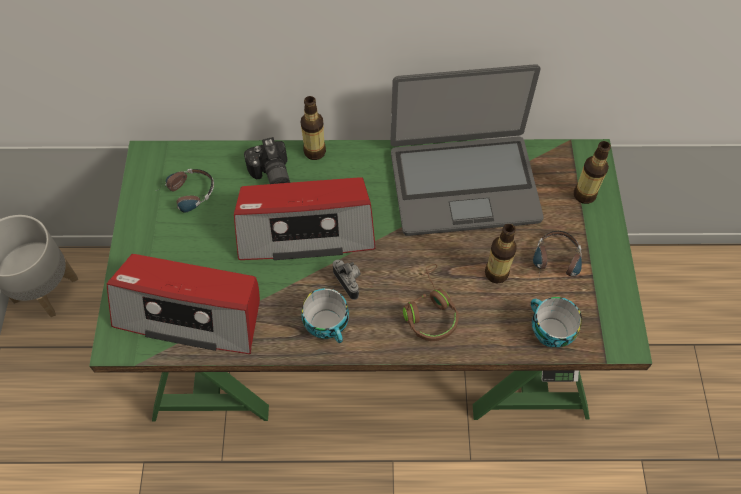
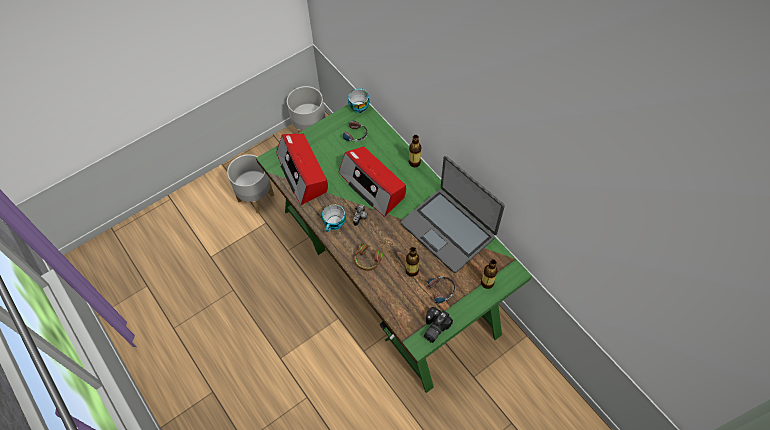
camera: 55 degrees right, 0 degrees up
(84, 447) = (256, 197): none -> grey planter
(270, 175) = (388, 155): camera -> camera (433, 327)
(548, 332) = (399, 309): cup -> cup (358, 106)

